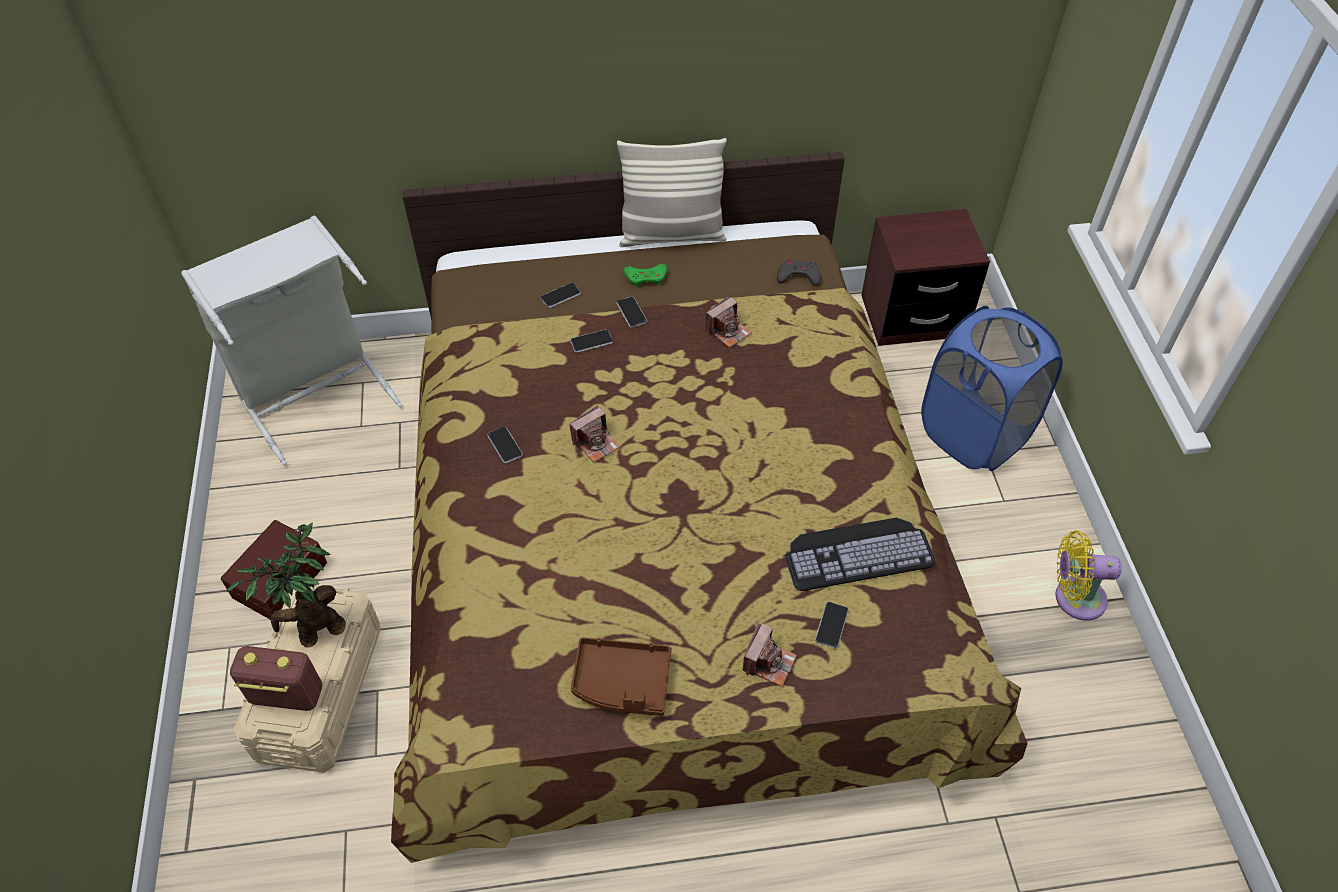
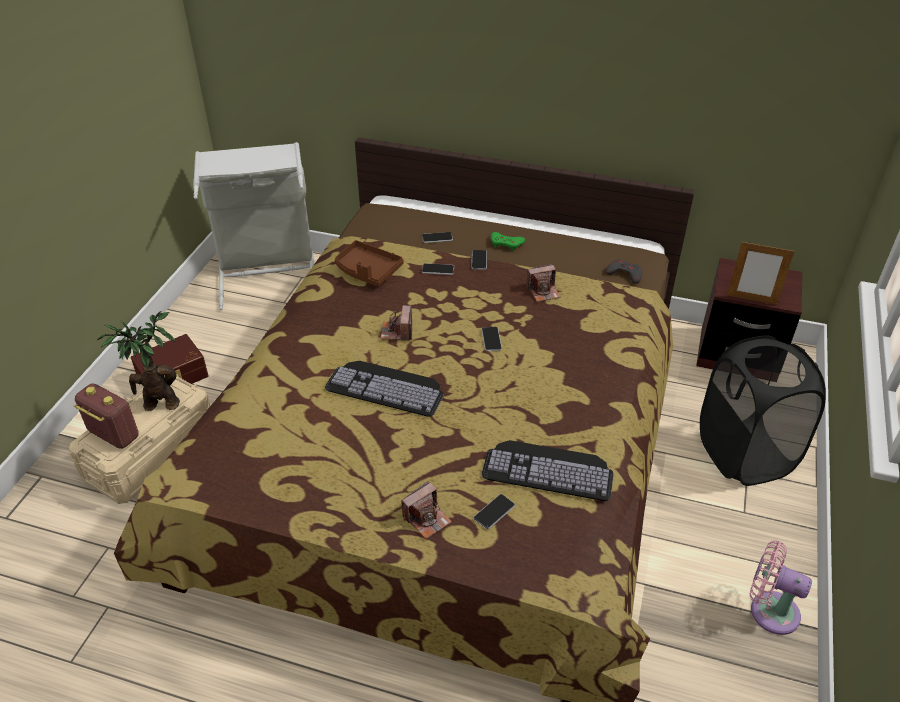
camera: 25 degrees right, 10 degrees down
(505, 445) = (334, 314): phone -> phone (491, 339)
(596, 443) = (397, 332): camera -> camera turned 105 degrees clockwise
(622, 683) = (308, 490): brown tray -> brown tray (367, 271)
(629, 519) = (388, 386): none -> keyboard
(671, 235) = (544, 224): pillow -> none
(934, 261) = (751, 299): none -> picture frame
(974, 434) = (744, 454): blue laundry basket -> black laundry basket
(1074, 597) = (769, 610): yellow fan -> pink fan

